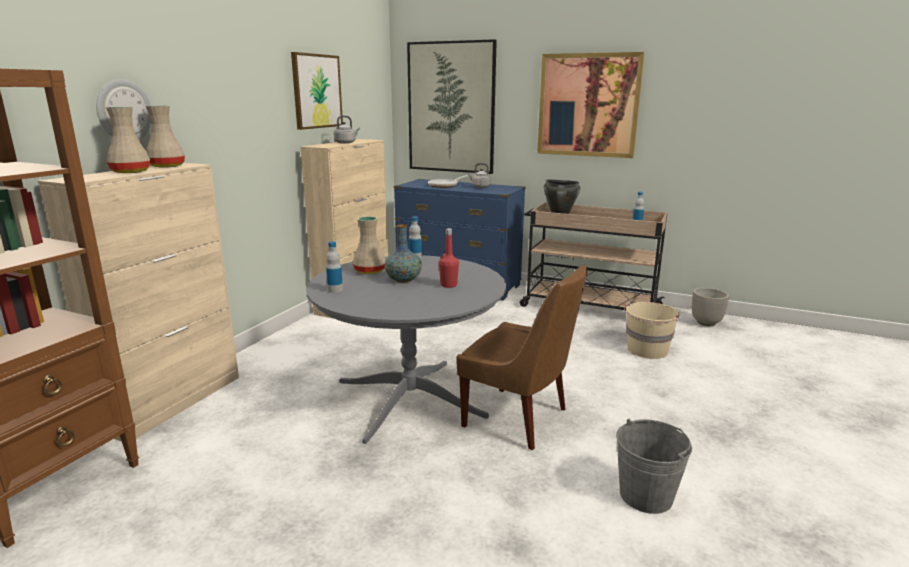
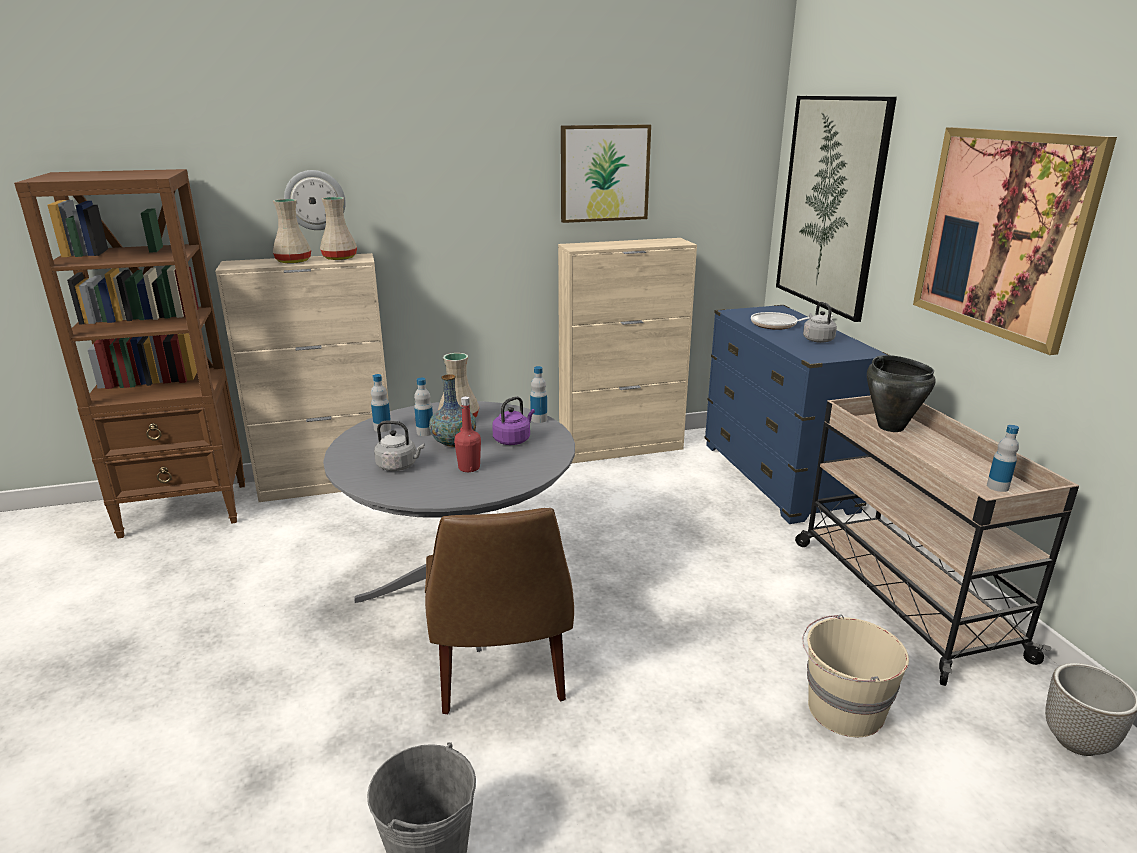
camera: 50 degrees right, 5 degrees up
(346, 143) = (627, 244): grey kettle -> grey kettle (399, 466)
(370, 282) = (425, 432): none -> bottle
(431, 268) = (513, 440): none -> purple kettle

